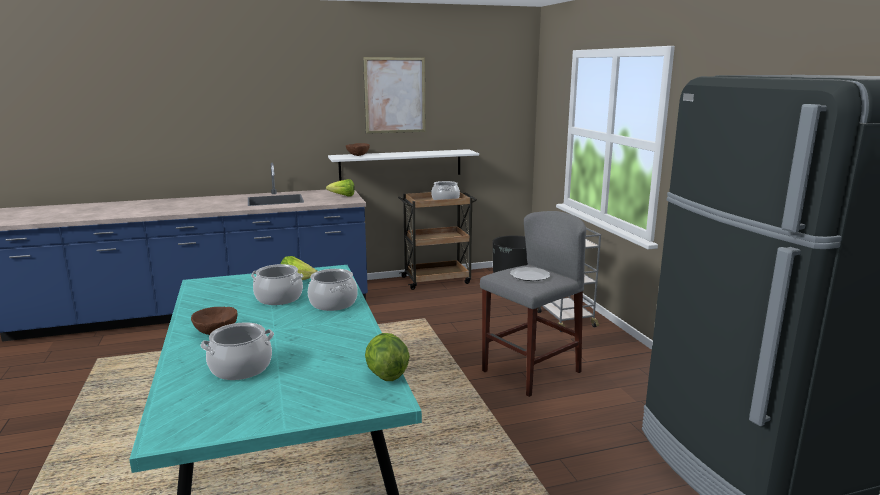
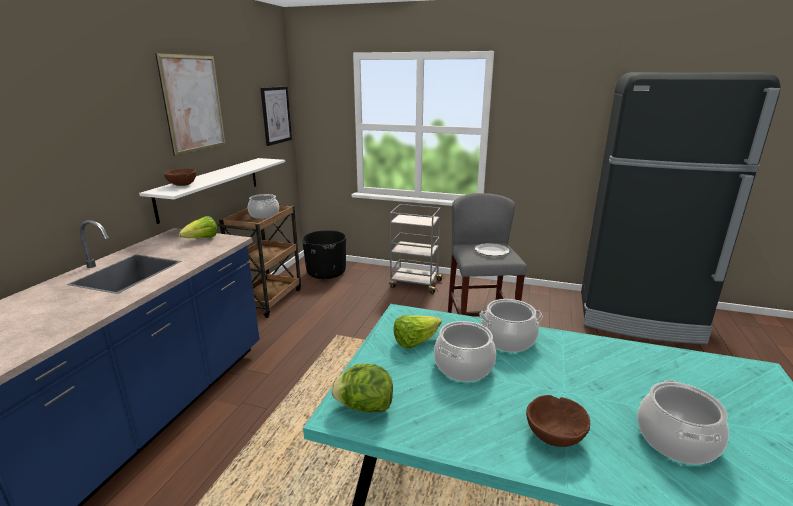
camera: 55 degrees left, 5 degrees up
(386, 374) = (705, 359): lettuce -> lettuce (364, 407)
(505, 112) = (276, 115): none -> picture

